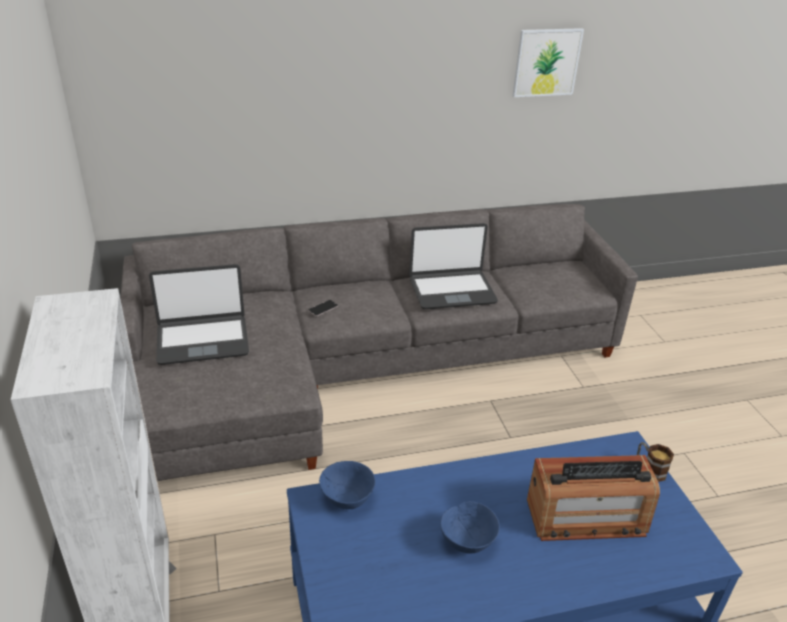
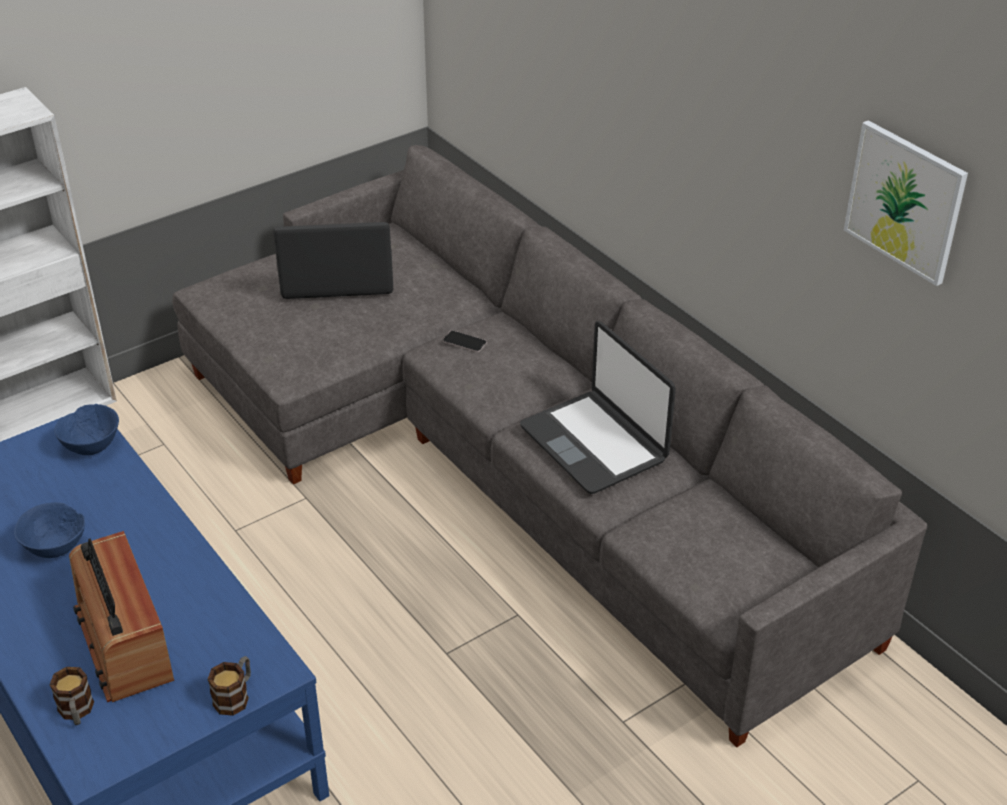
camera: 70 degrees right, 5 degrees up
(202, 340) = (337, 277): laptop -> laptop turned 120 degrees clockwise
(654, 556) = (76, 712): none -> mug

